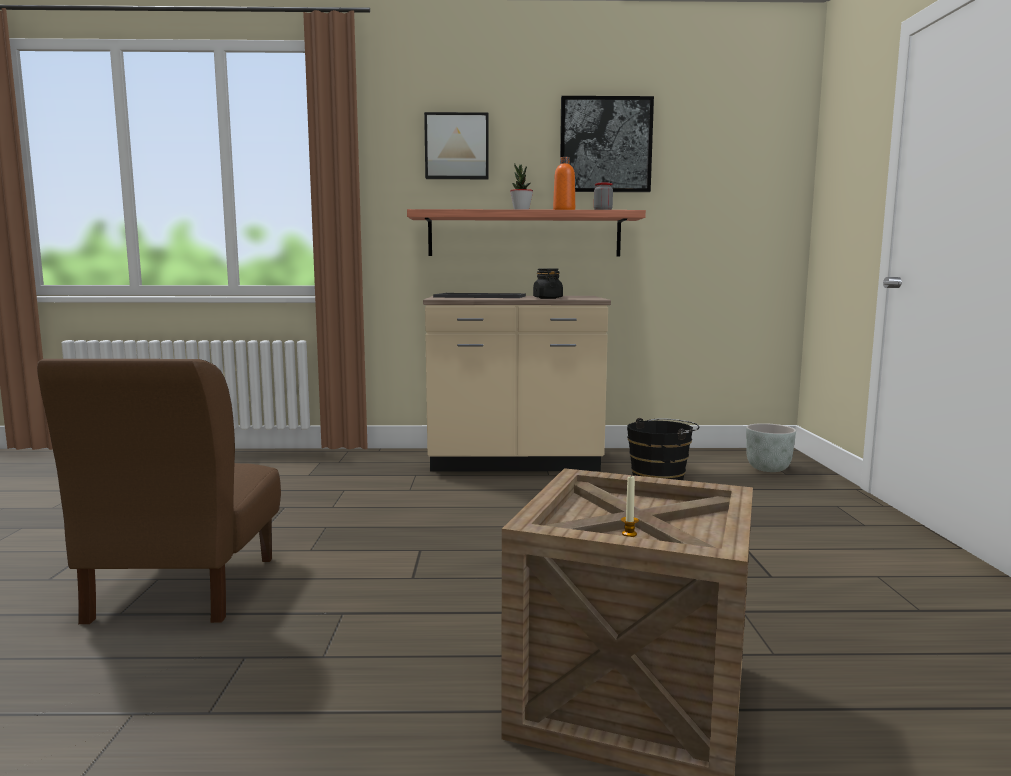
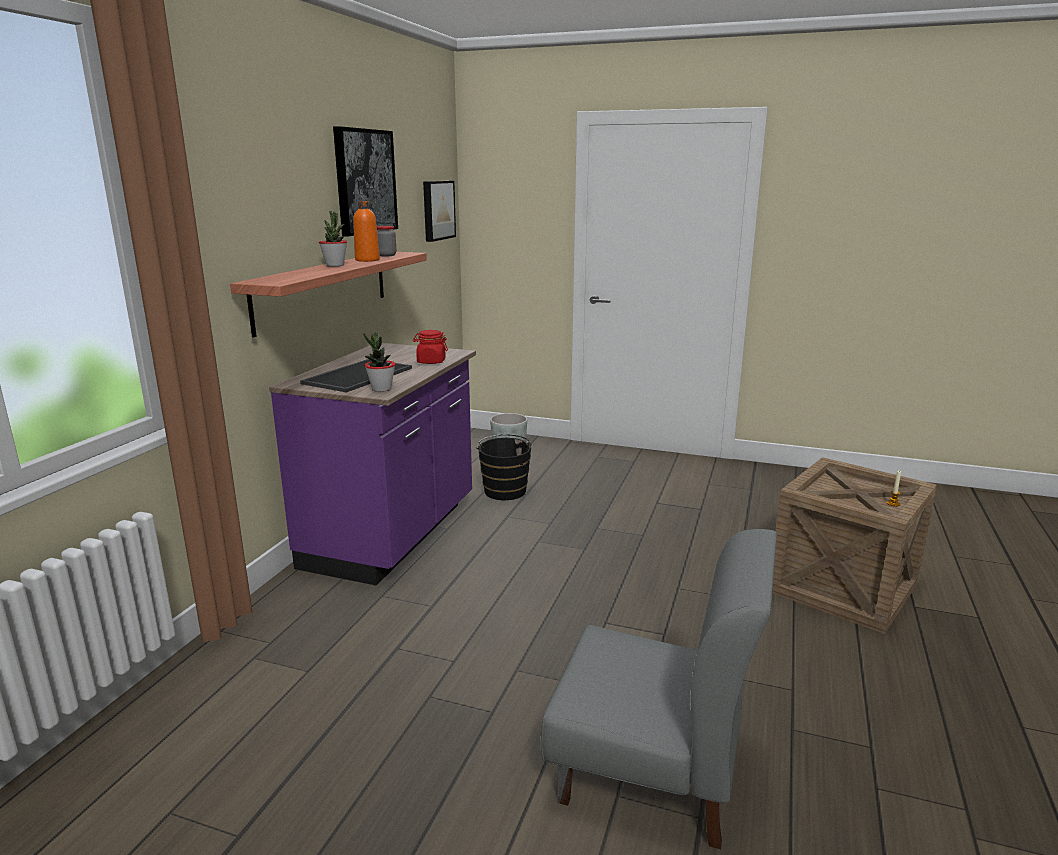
camera: 70 degrees left, 10 degrees up
(183, 588) = (650, 773): brown chair -> grey chair
(449, 298) = (381, 389): none -> potted plant
(457, 146) = (260, 188): picture -> picture (437, 210)
(514, 463) = (393, 536): beige counter -> purple counter
(547, 298) = (431, 362): black jar -> red jar

